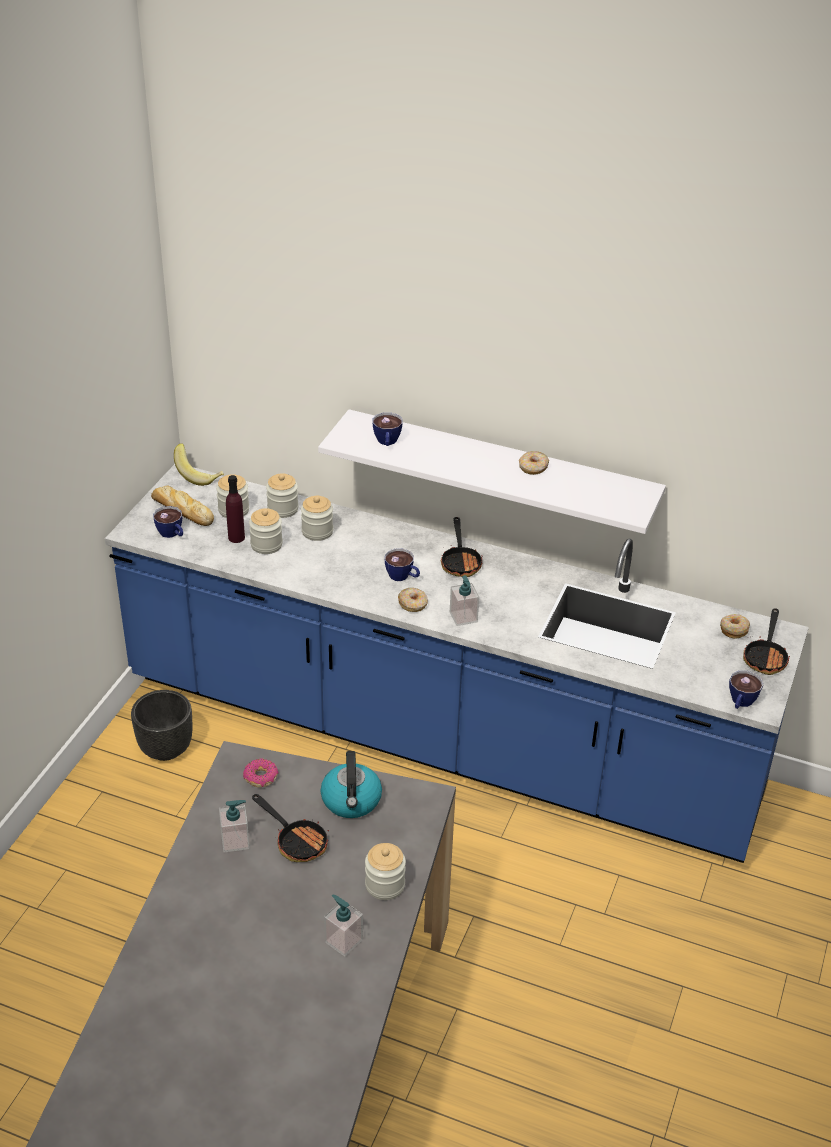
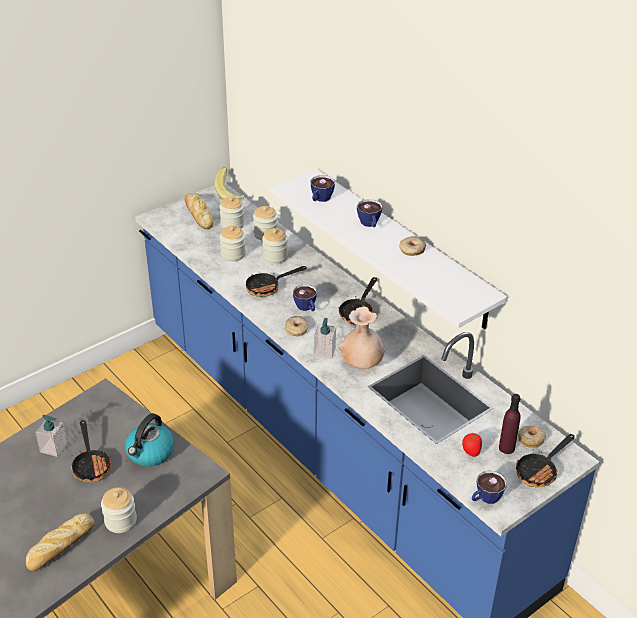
camera: 30 degrees right, 0 degrees up
(166, 748) = (147, 383): black planter -> none
(172, 534) = (178, 227): cup -> cup (370, 224)
(236, 537) = (217, 243): purple bottle -> purple bottle (506, 448)
(261, 777) = (106, 412): donut -> none
(340, 569) = (268, 287): none -> frying pan
(343, 940) = (60, 547): soap dispenser -> bread
(512, 616) = (361, 364): none -> beige vase
(691, 664) = (470, 452): none -> tomato

